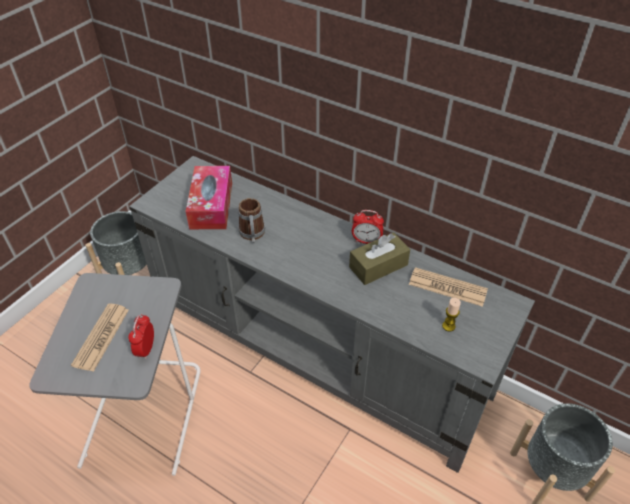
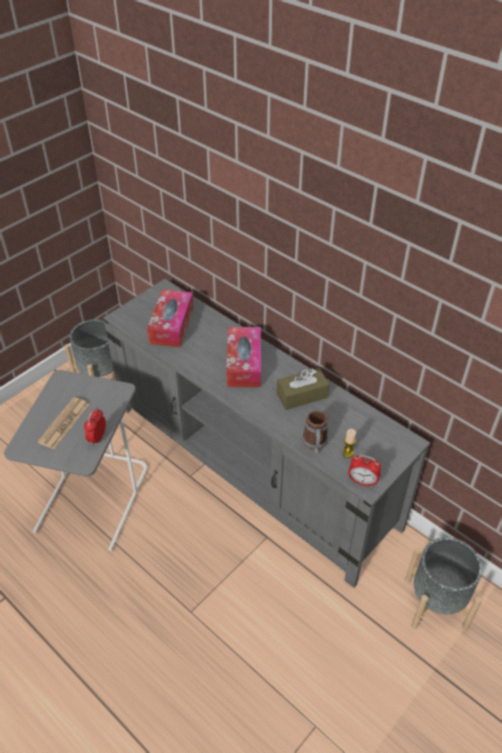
camera: 10 degrees right, 0 degrees up
(252, 235) = (201, 355): mug -> mug (315, 444)
(304, 239) = (244, 364): none -> tissue box
(366, 241) = (297, 372): alarm clock -> alarm clock (362, 482)
(447, 287) = (357, 421): newspaper -> none

